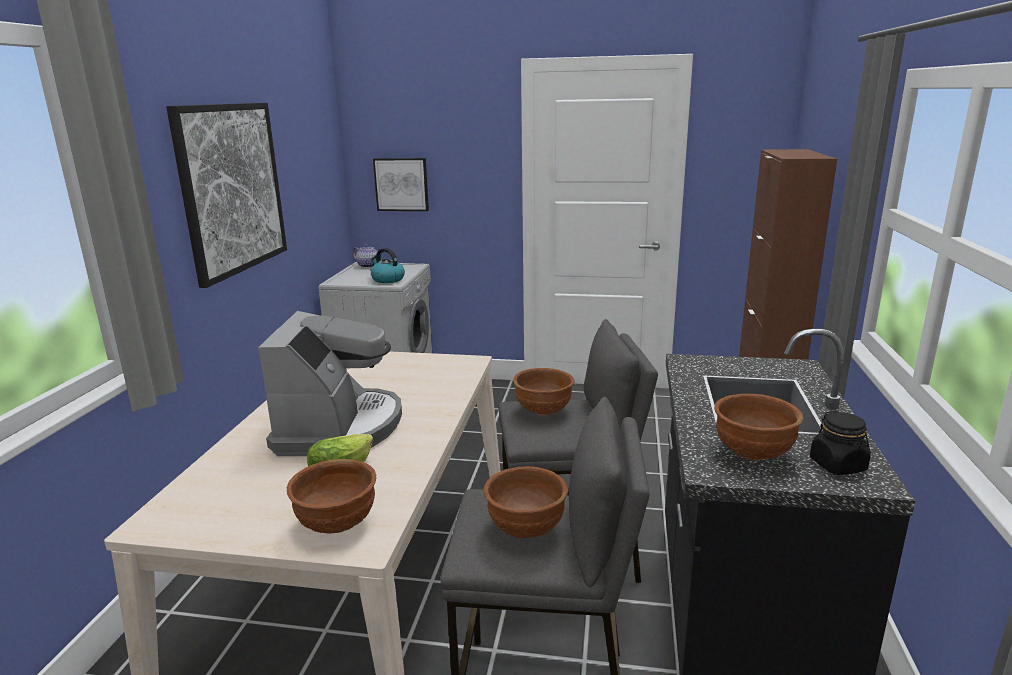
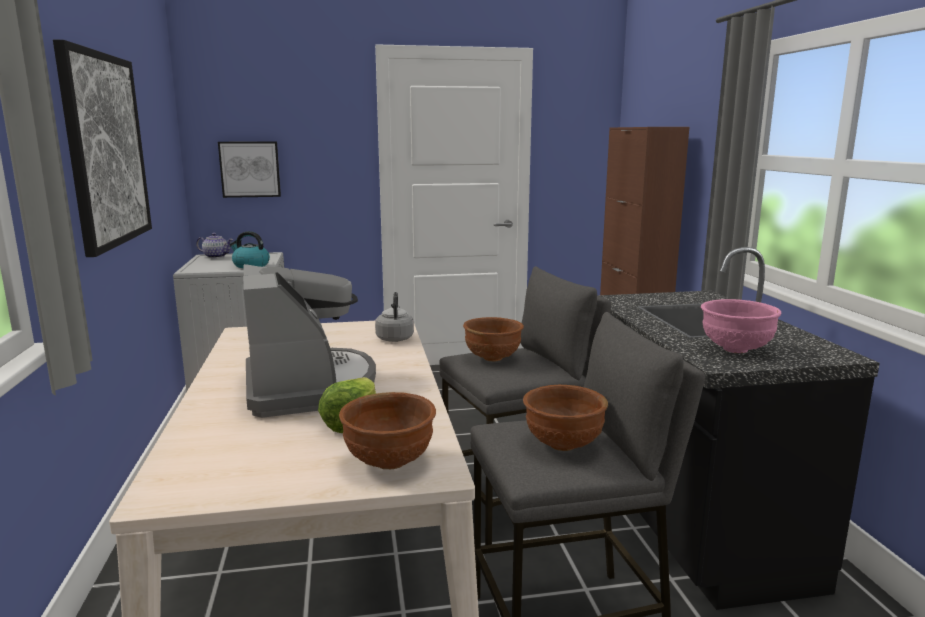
camera: 20 degrees left, 5 degrees down
(456, 379) = (395, 338): none -> grey kettle
(752, 453) = (735, 349): brown bowl -> pink bowl
(838, 465) = (804, 349): black jar -> none

